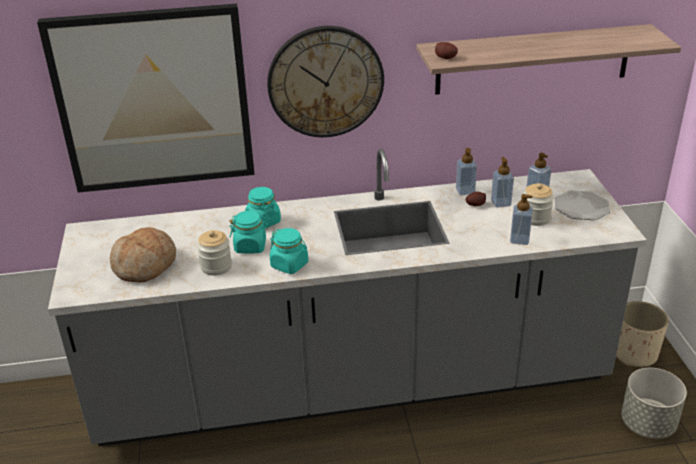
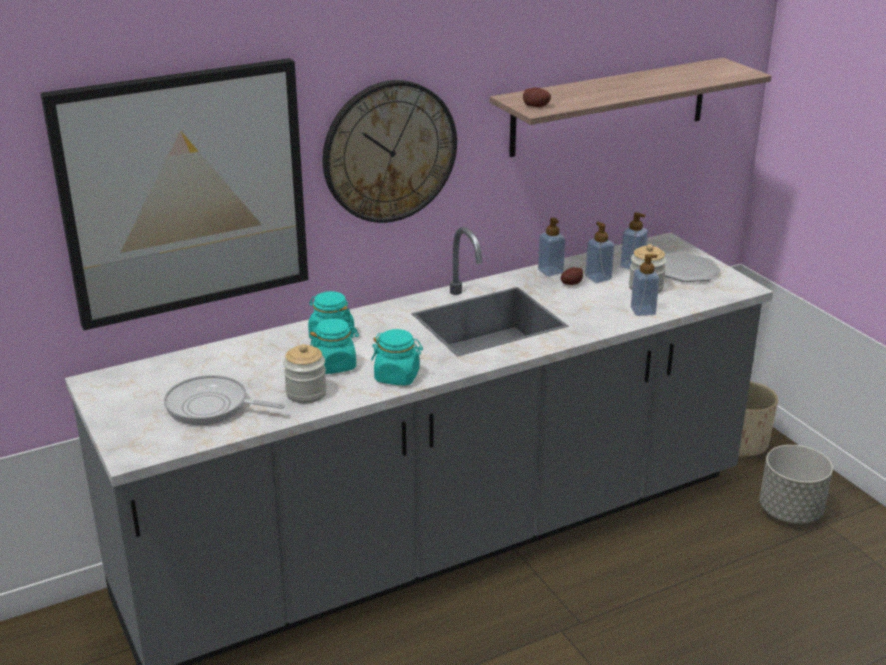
camera: 20 degrees left, 5 degrees down
(145, 265) = (212, 407): bread -> frying pan

